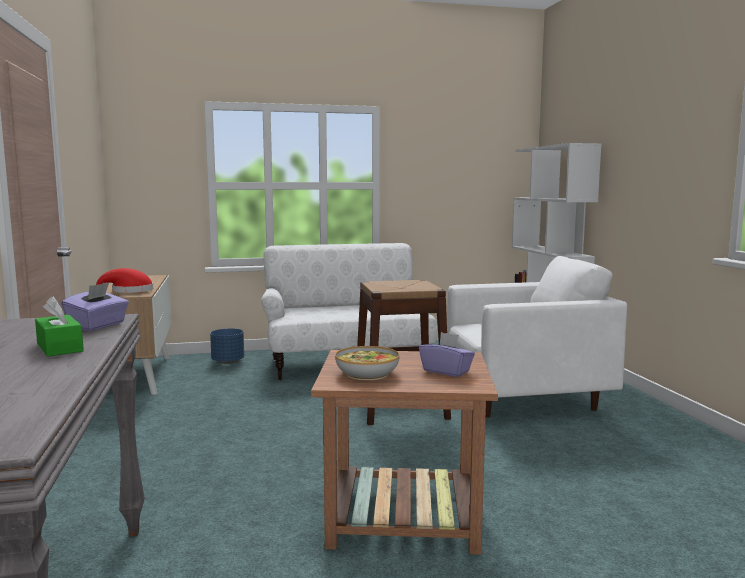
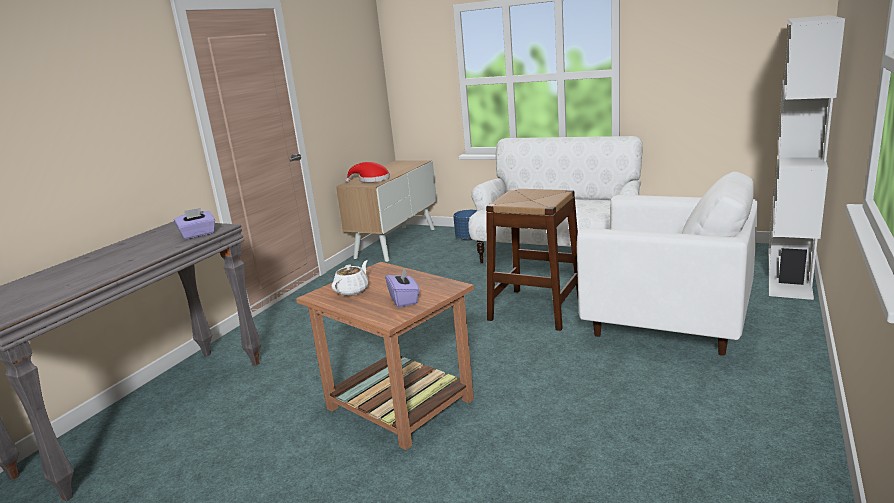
camera: 40 degrees right, 10 degrees up
(59, 347) = (147, 252): green tissue box -> none
(367, 374) = (352, 291): bowl -> white teapot

